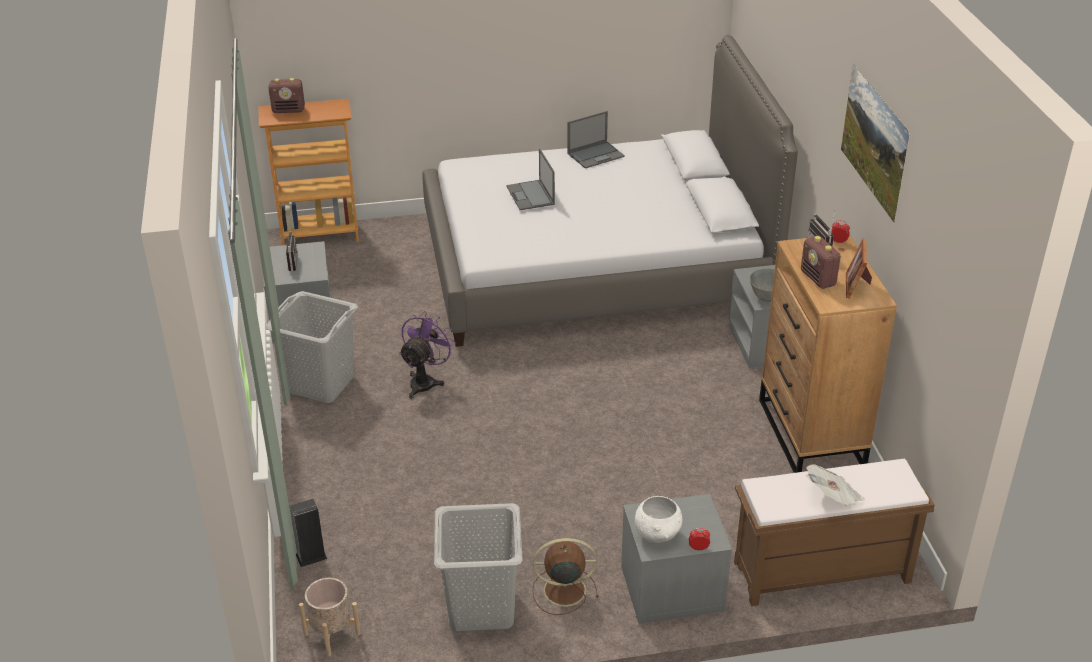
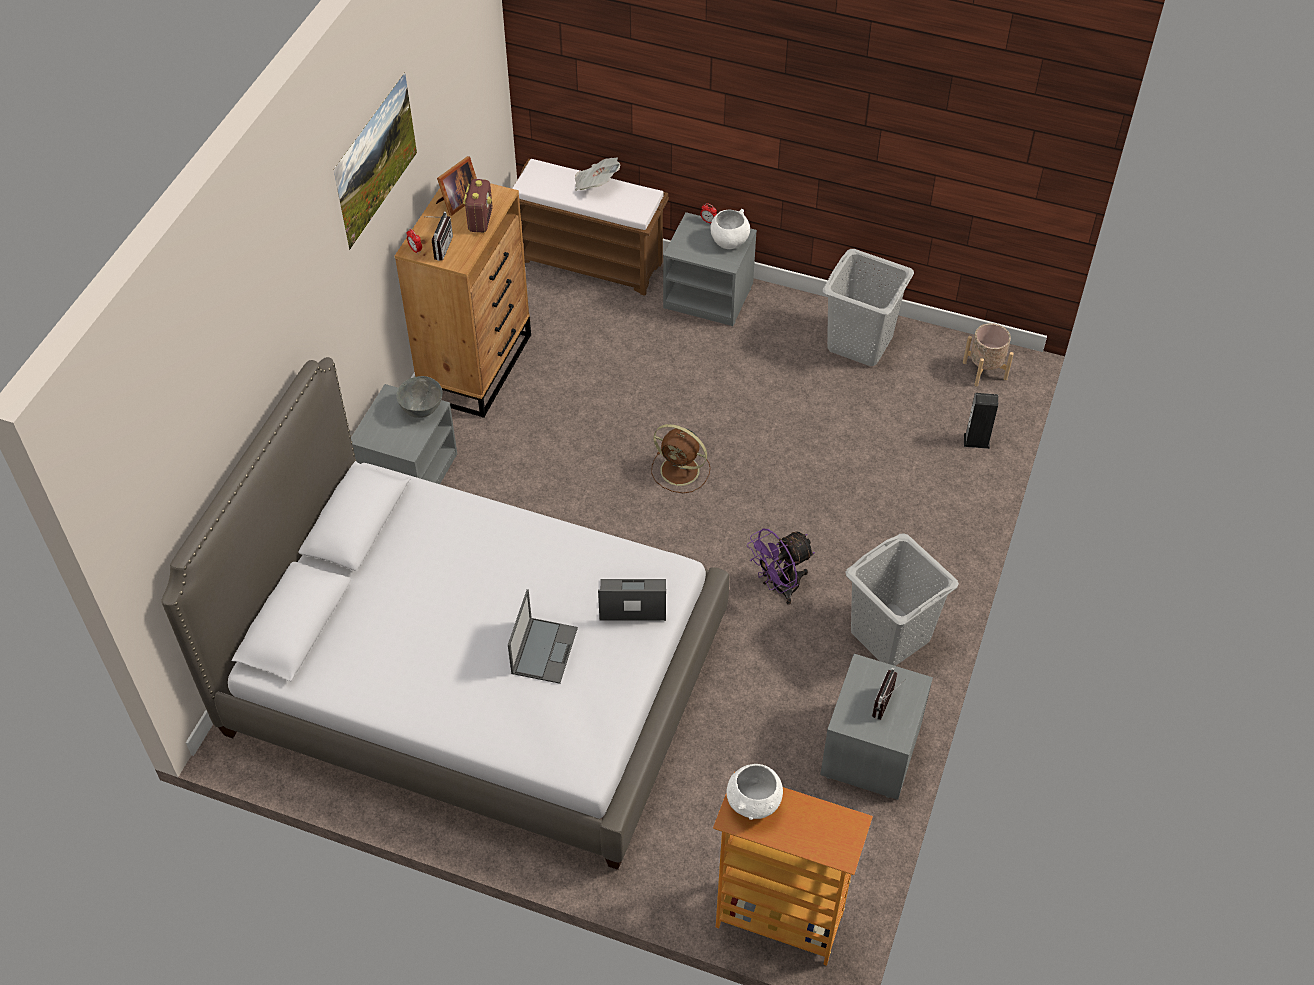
camera: 150 degrees left, 15 degrees up
(289, 110) = (814, 837): radio -> none
(331, 111) = (754, 804): none -> white bowl
(562, 590) = (790, 329): brown fan -> brown fan (681, 471)
(596, 155) = (398, 697): laptop -> laptop (631, 600)

